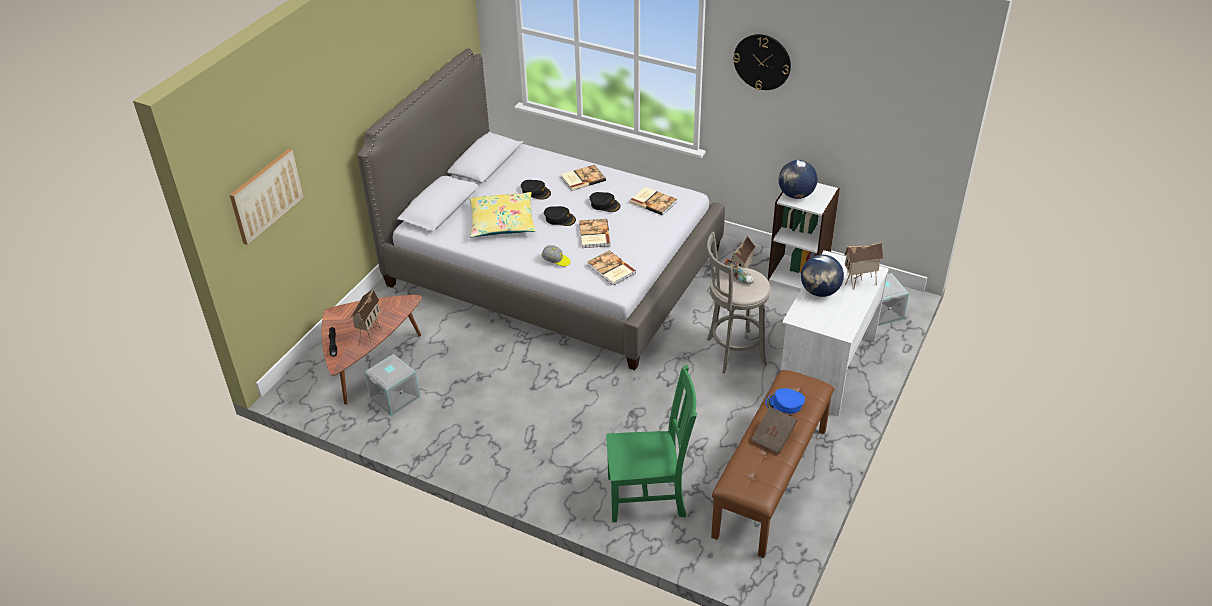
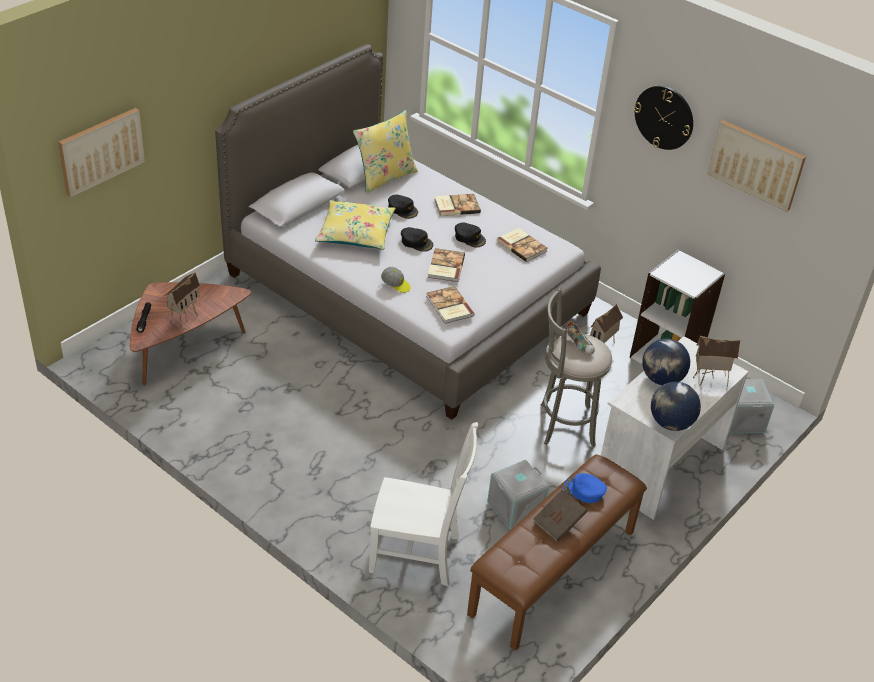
camera: 10 degrees right, 0 degrees up
(395, 398) = (195, 390): grey storage box -> grey storage box (515, 509)
(508, 166) = (385, 177): none -> yellow pillow
(649, 496) = (418, 554): green chair -> white chair
(795, 195) = (673, 270): globe -> globe (670, 423)
(854, 87) = (756, 164): none -> picture

